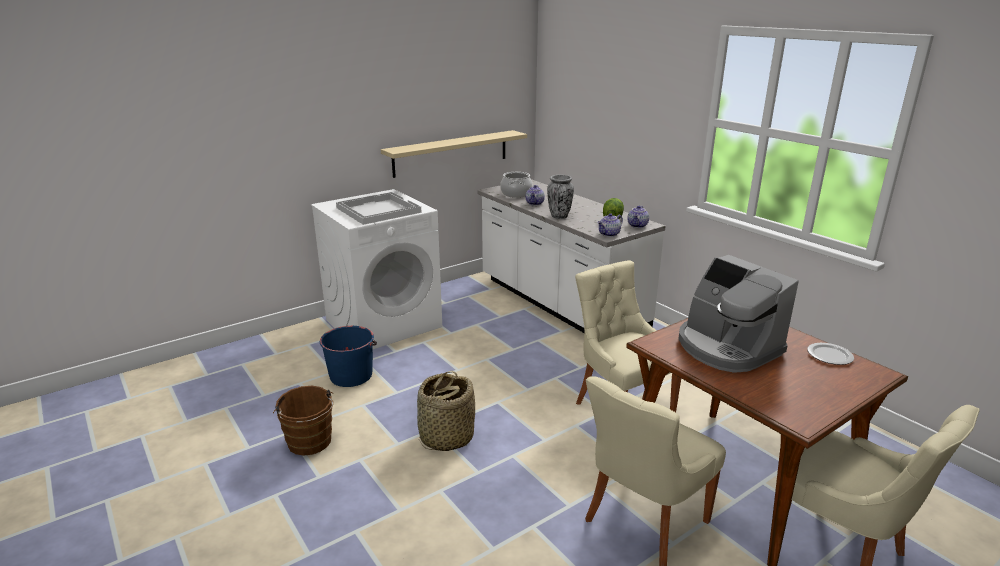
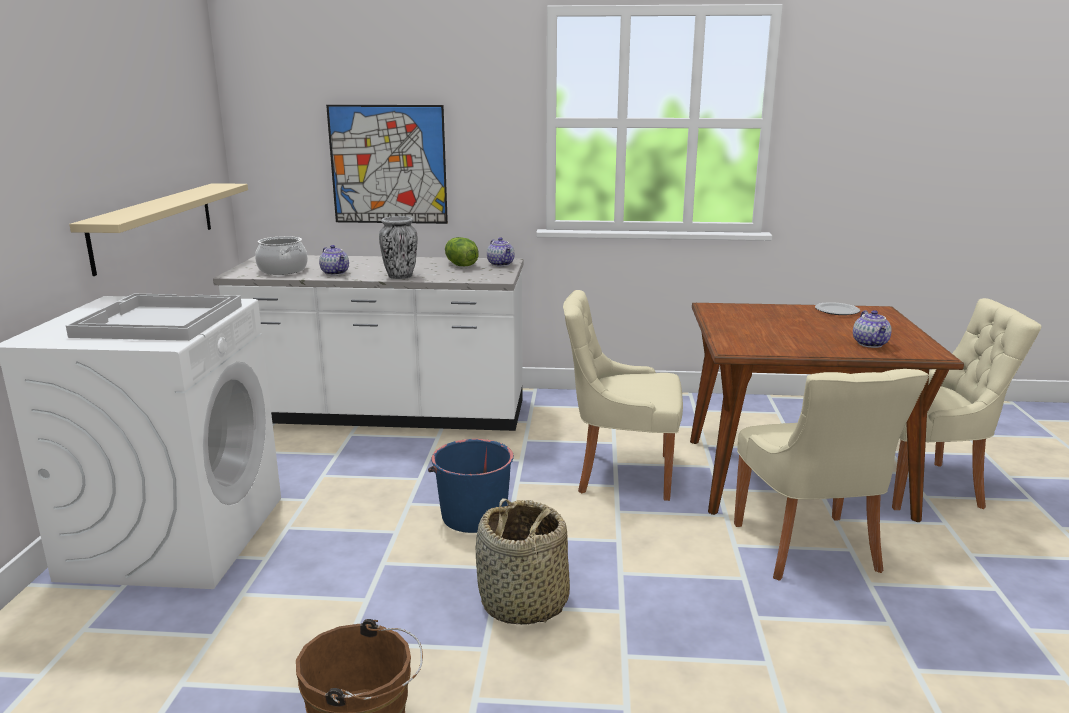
camera: 50 degrees left, 5 degrees down
(351, 375) = (255, 621): blue bucket -> blue bucket (473, 516)
(609, 234) = (497, 277): teapot -> teapot (871, 344)
(610, 135) = (388, 165): none -> picture
(726, 347) = (780, 331): coffee machine -> none

